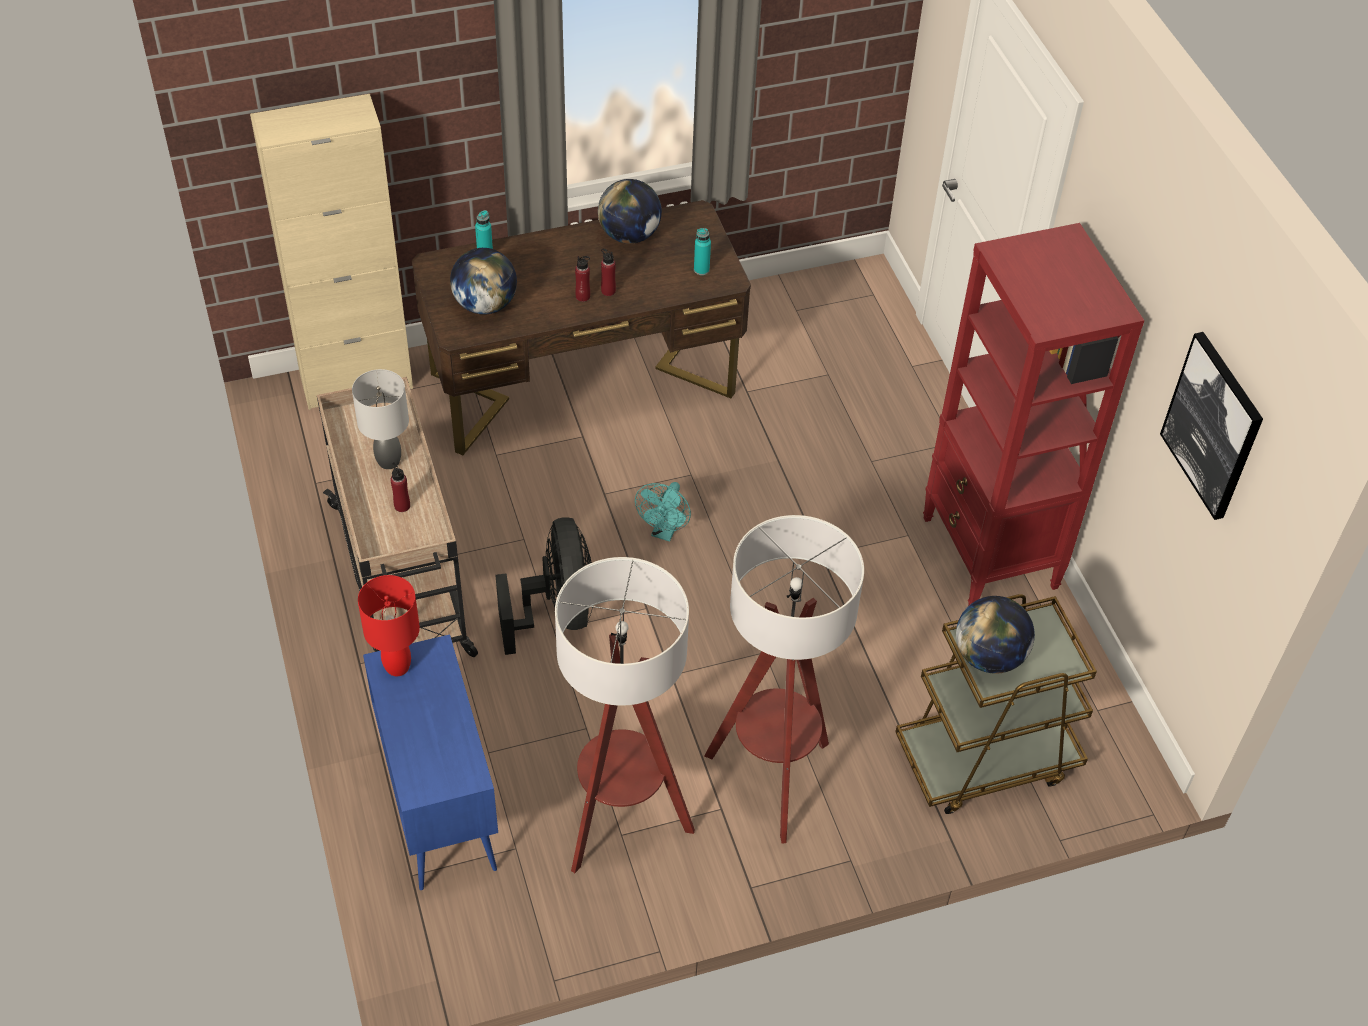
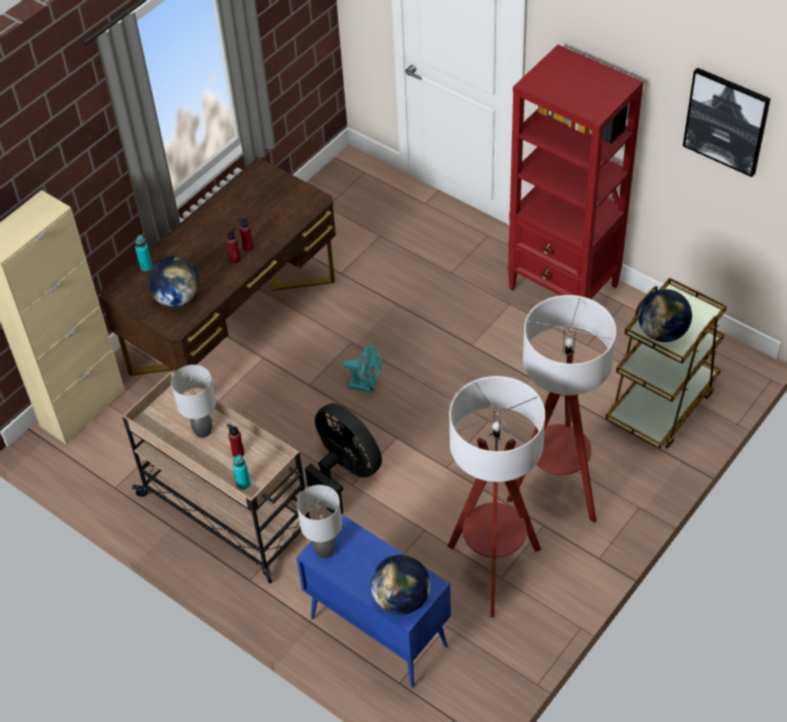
camera: 30 degrees left, 0 degrees up
(397, 666) = (324, 550): red table lamp -> grey table lamp
(629, 235) = (229, 205): globe -> globe (401, 599)
(664, 531) = (366, 386): turquoise fan -> turquoise fan turned 60 degrees counterclockwise
(701, 270) = (294, 203): turquoise bottle -> turquoise bottle (243, 484)

